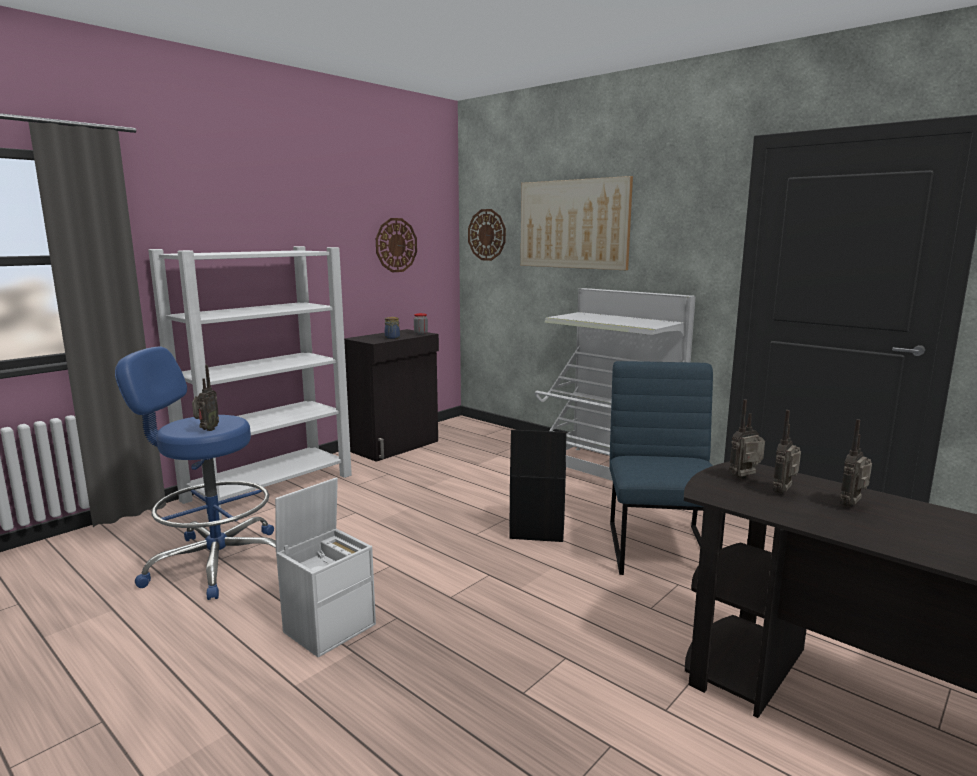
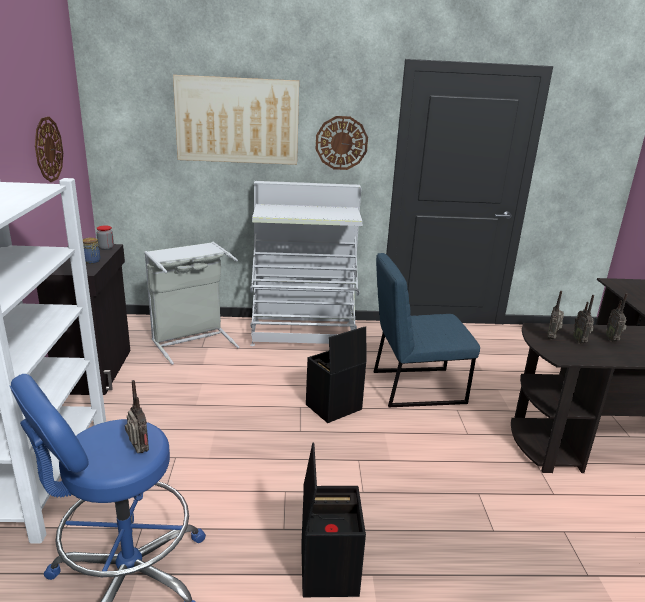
camera: 45 degrees left, 10 degrees up
(330, 627) = (327, 568): white storage box -> black storage box
(487, 235) = (126, 126): wall clock -> wall clock (341, 143)
(495, 448) = (192, 341): none -> grey laundry basket
(660, 547) = (415, 386): blue chair -> blue chair turned 60 degrees counterclockwise

